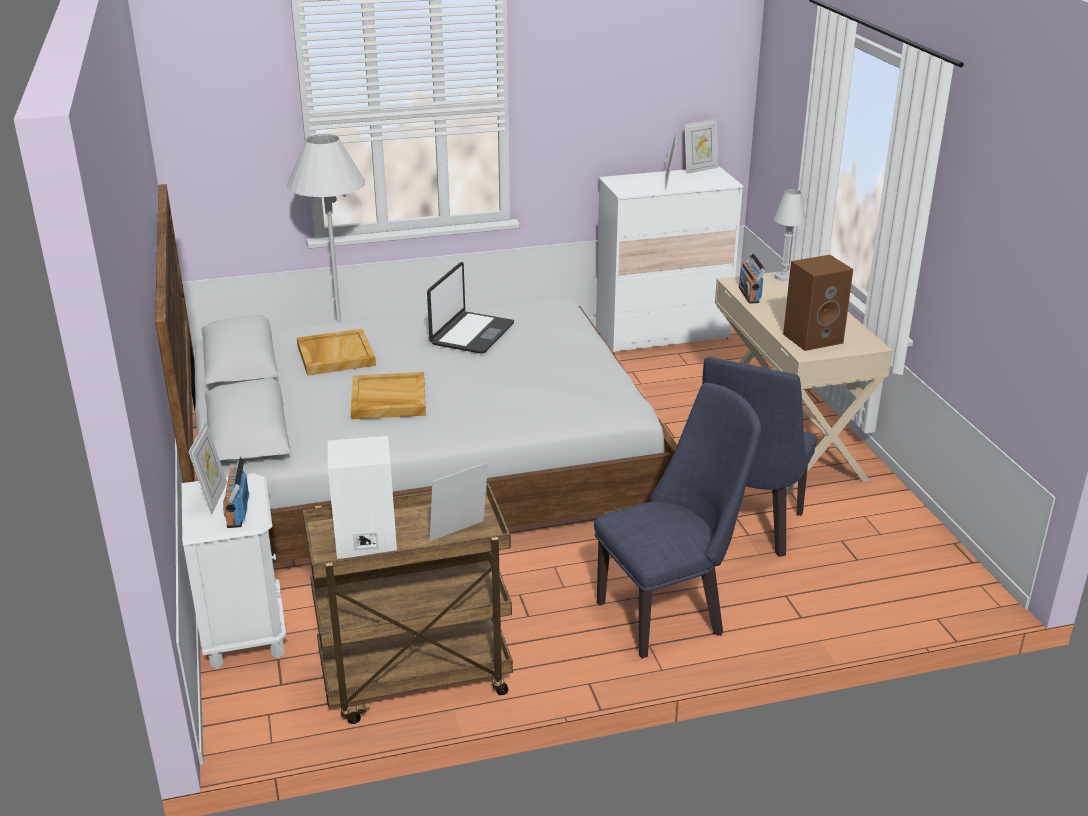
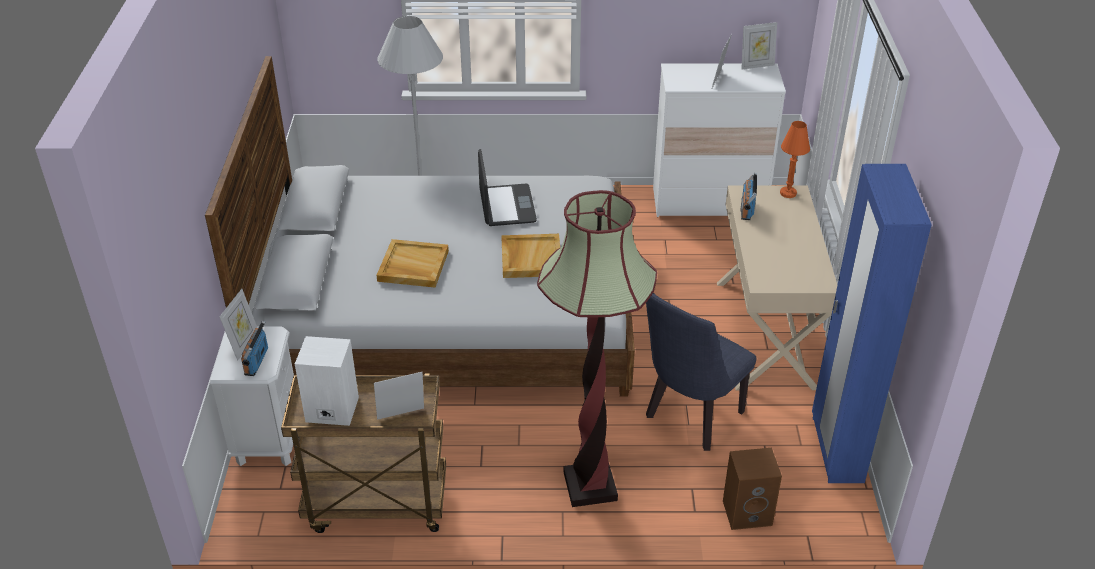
camera: 15 degrees right, 10 degrees up
(335, 355) = (390, 212): beige tray -> beige tray (530, 258)
(471, 334) = (506, 206): laptop -> laptop turned 45 degrees counterclockwise
(668, 614) = (590, 486): blue chair -> floor lamp
(783, 277) = (788, 193): white table lamp -> orange table lamp
(813, 338) = (777, 268): brown speaker -> brown speaker (748, 512)
(919, 532) = (836, 449): none -> blue wardrobe

